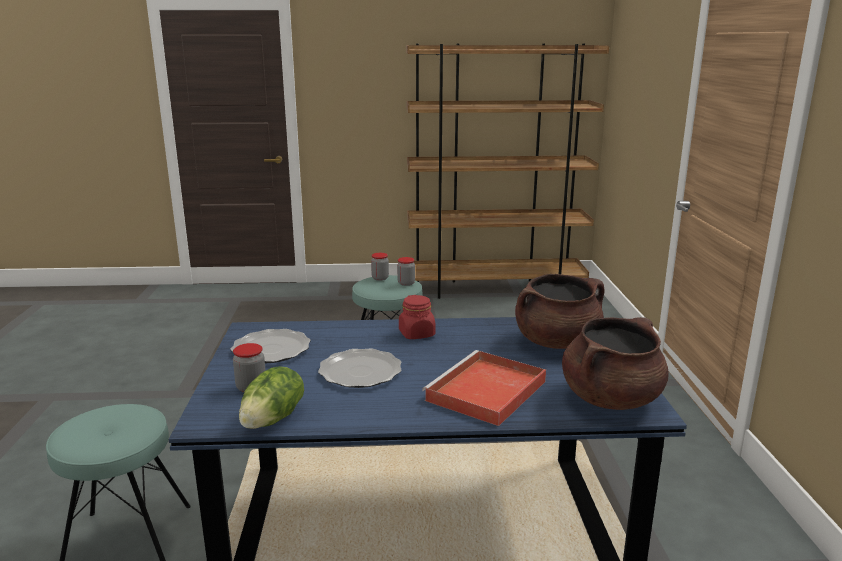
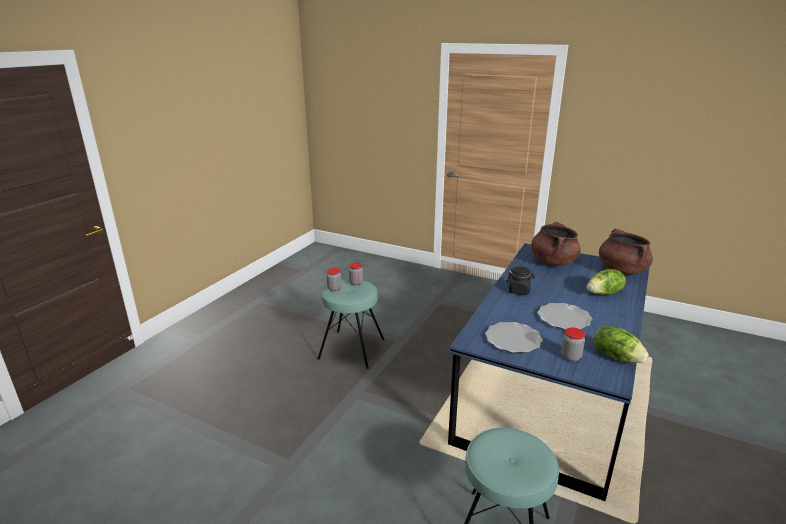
camera: 60 degrees left, 5 degrees up
(417, 334) = (518, 291): red jar -> black jar
(485, 392) = (604, 293): red tray -> lettuce
(495, 288) = (287, 273): brown bookcase -> none

